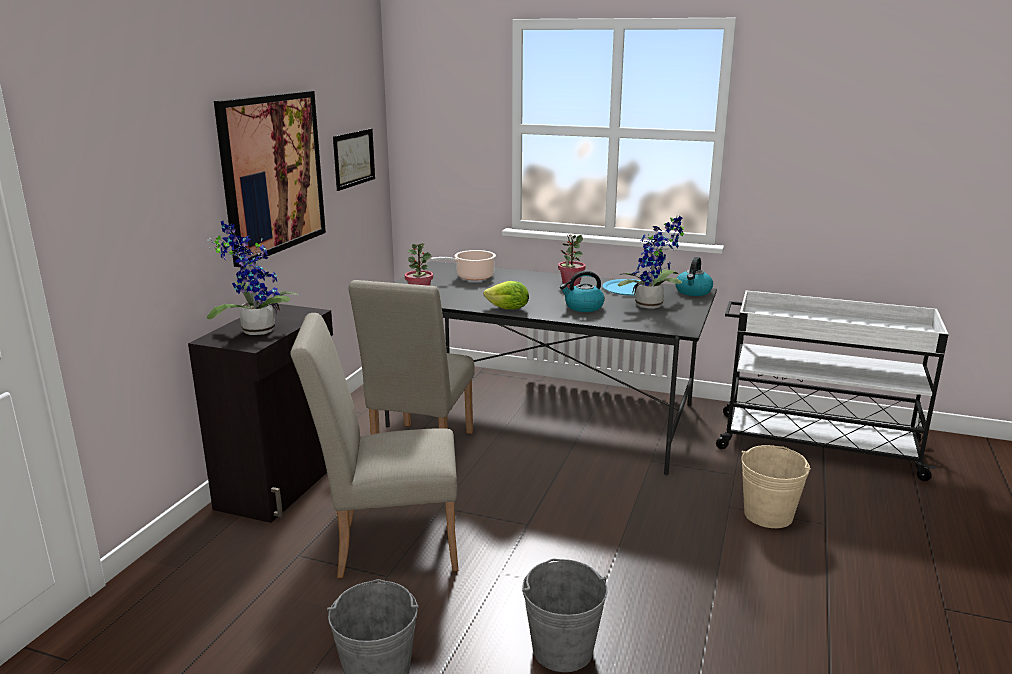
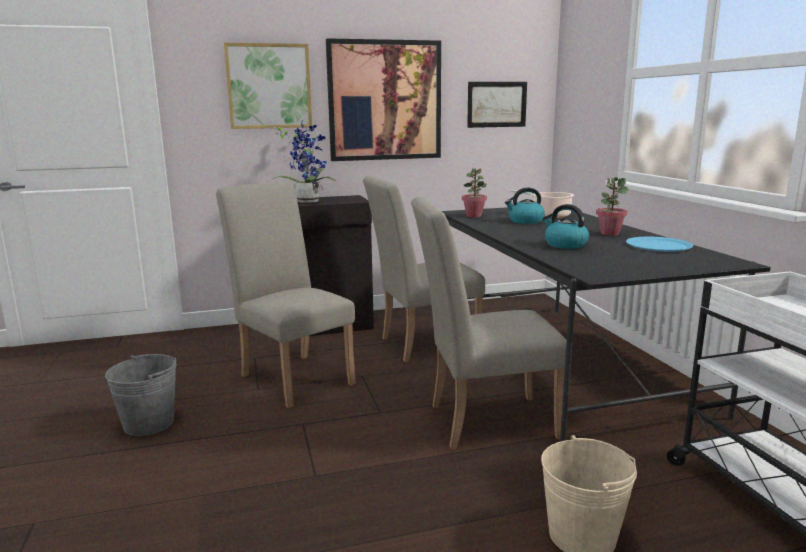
camera: 55 degrees right, 5 degrees down
(164, 179) = (269, 86): none -> picture
(508, 309) = (502, 233): lettuce -> none
(562, 650) = (223, 482): grey bucket -> none
(597, 486) = (482, 421): none -> beige chair
(652, 306) = (634, 258): potted plant -> none
(693, 292) = (725, 262): kettle -> kettle (525, 221)

